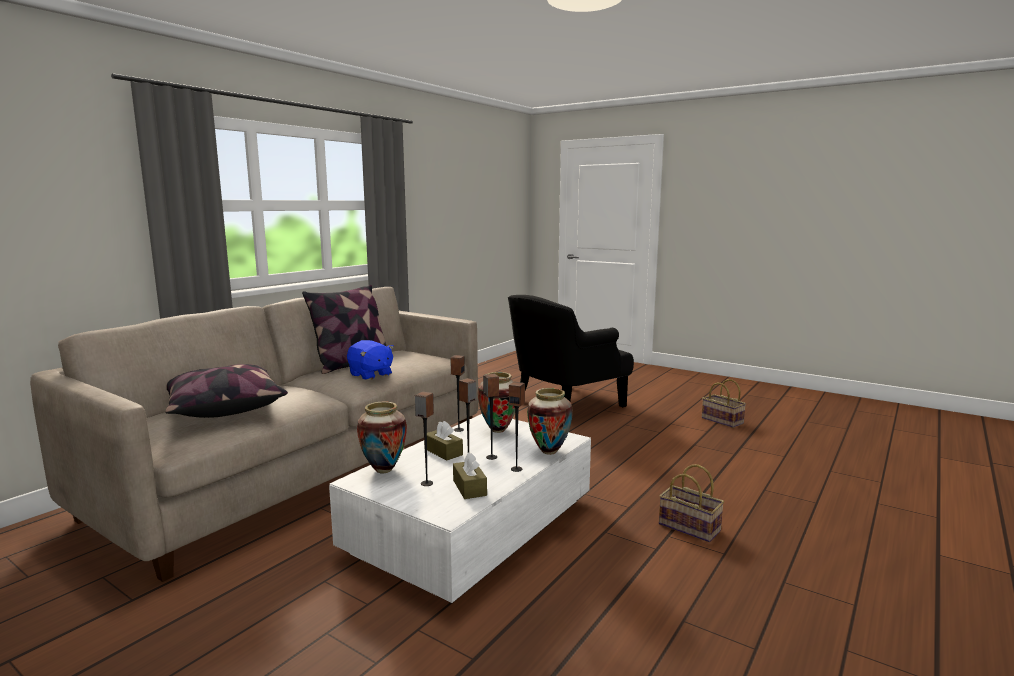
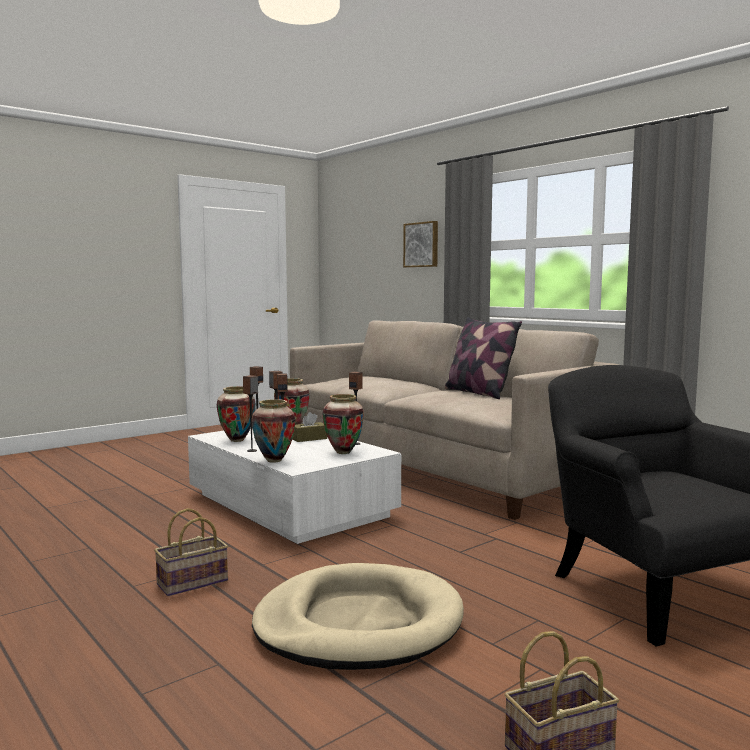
camera: 105 degrees right, 5 degrees down
(57, 198) = (422, 245): none -> picture
(223, 408) = (368, 379): pillow -> none
(370, 375) = (435, 395): blue plush toy -> none
(469, 488) = (237, 440): brown tissue box -> vase
(678, 461) = (358, 624): none -> beige dog bed

